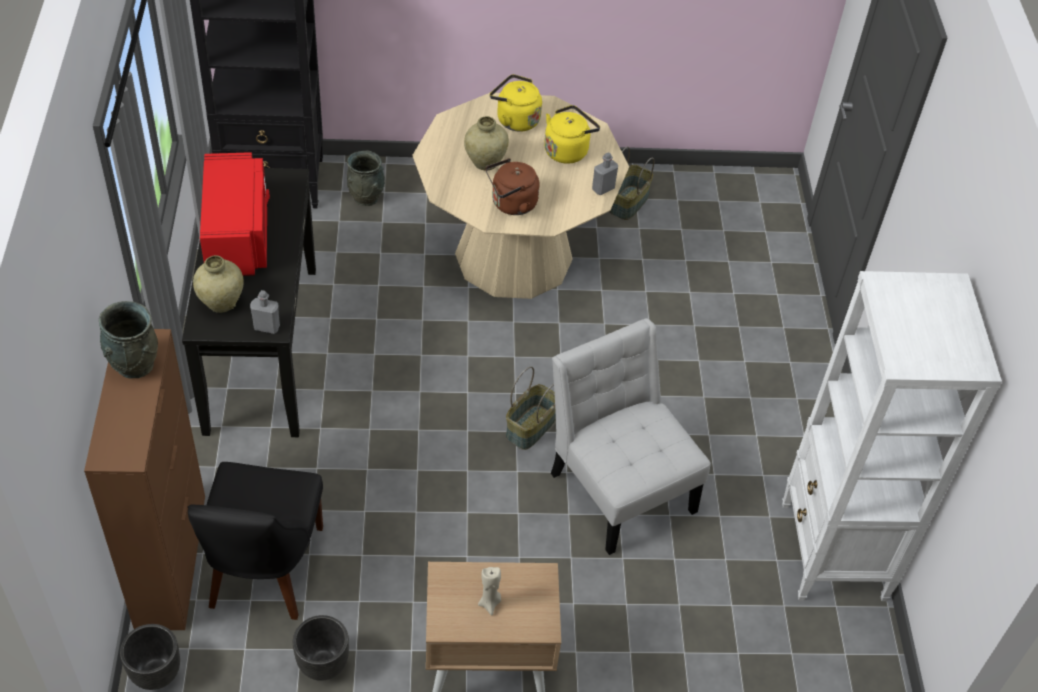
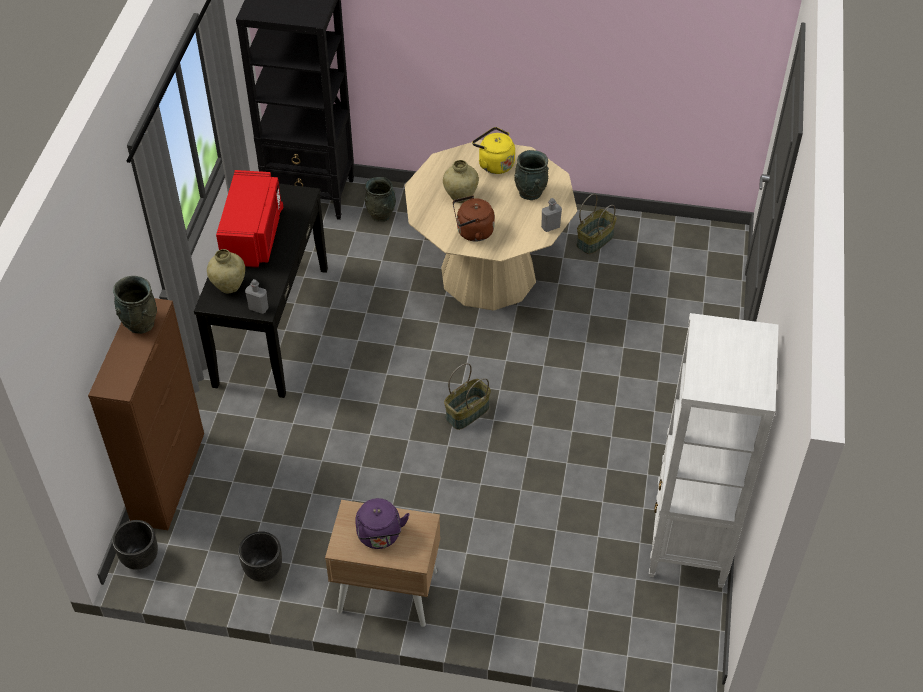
camera: 15 degrees right, 0 degrees up
(263, 572) = (235, 496): black chair -> none
(489, 603) = (380, 536): beige candle -> purple kettle
(568, 150) = (530, 193): yellow kettle -> grey vase
(619, 485) = (526, 467): white chair -> none

